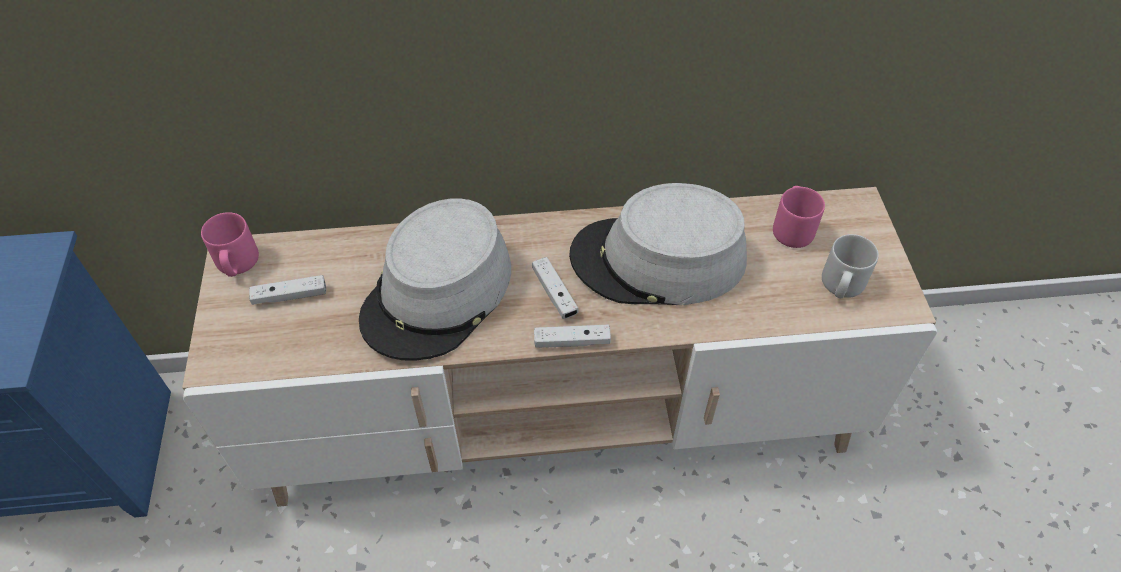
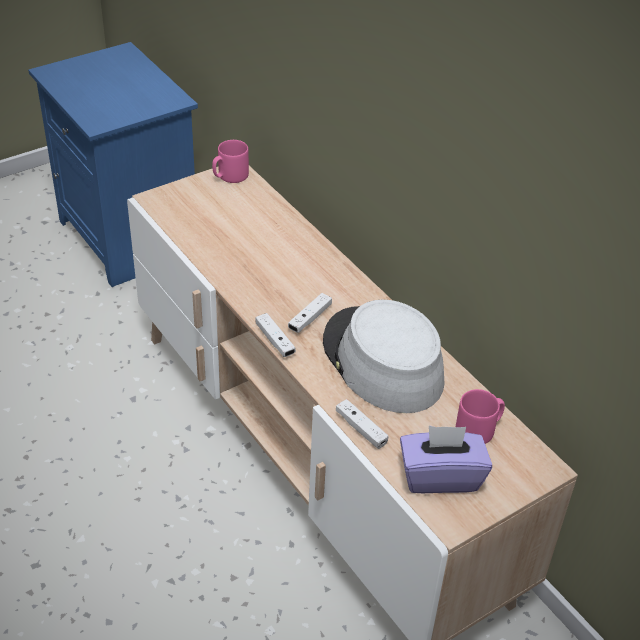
camera: 60 degrees right, 10 degrees down
(290, 296) = (222, 206): white game controller -> white game controller (361, 429)
(438, 293) = (269, 265): grey hat -> none
(841, 285) = (440, 476): grey mug -> purple tissue box

